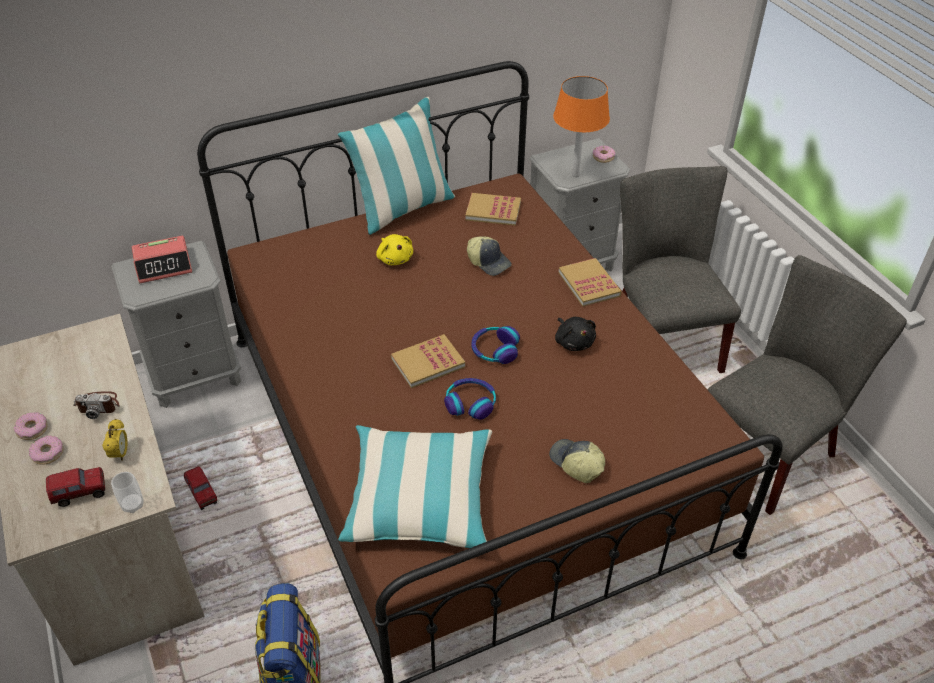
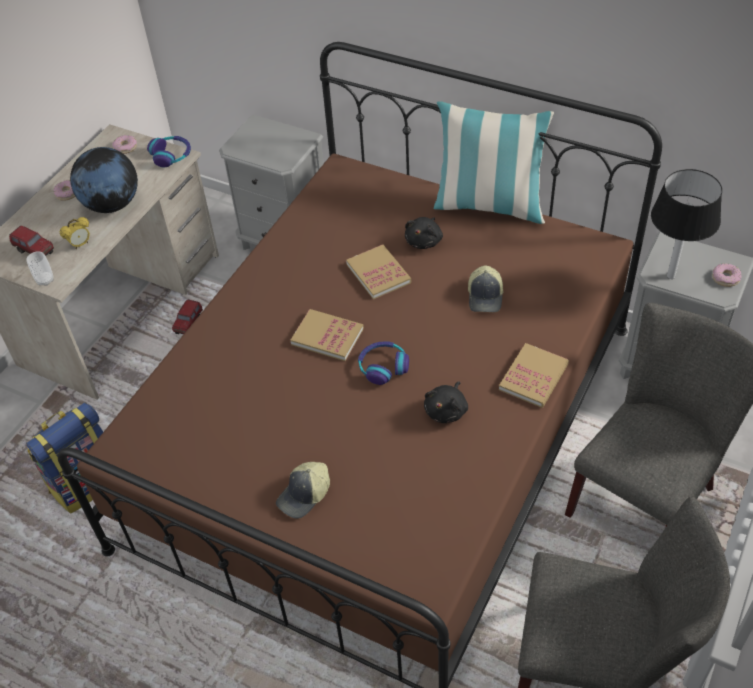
camera: 55 degrees right, 5 degrees up
(47, 453) = (54, 214): donut -> donut (125, 147)
(98, 405) = (112, 204): camera -> globe
(164, 266) = (275, 137): alarm clock -> none
(395, 258) = (424, 241): yellow plush toy -> black plush toy
(420, 498) = (186, 421): pillow -> none
(470, 403) = (309, 389): headphones -> headphones (171, 155)
(493, 211) = (556, 258): book -> book (378, 273)
(575, 175) = (670, 276): orange table lamp -> black table lamp
(576, 464) = (305, 495): cap -> cap turned 150 degrees counterclockwise

